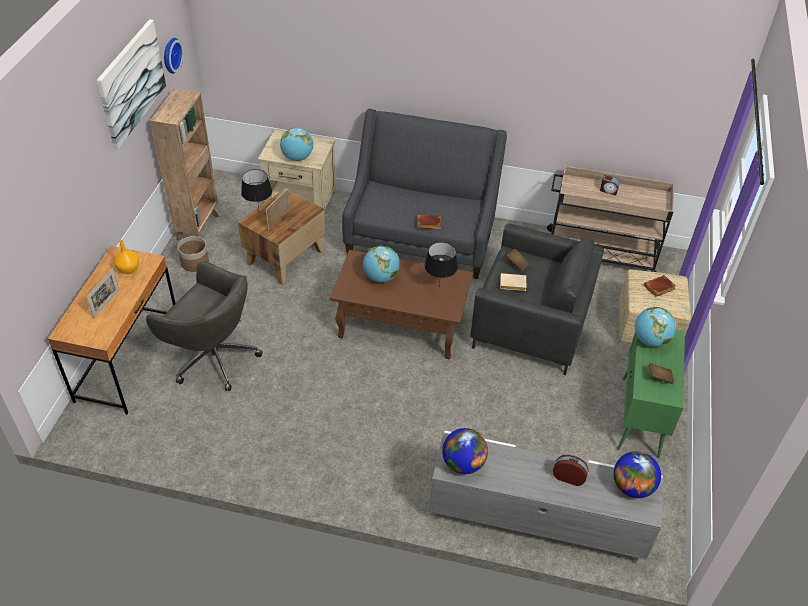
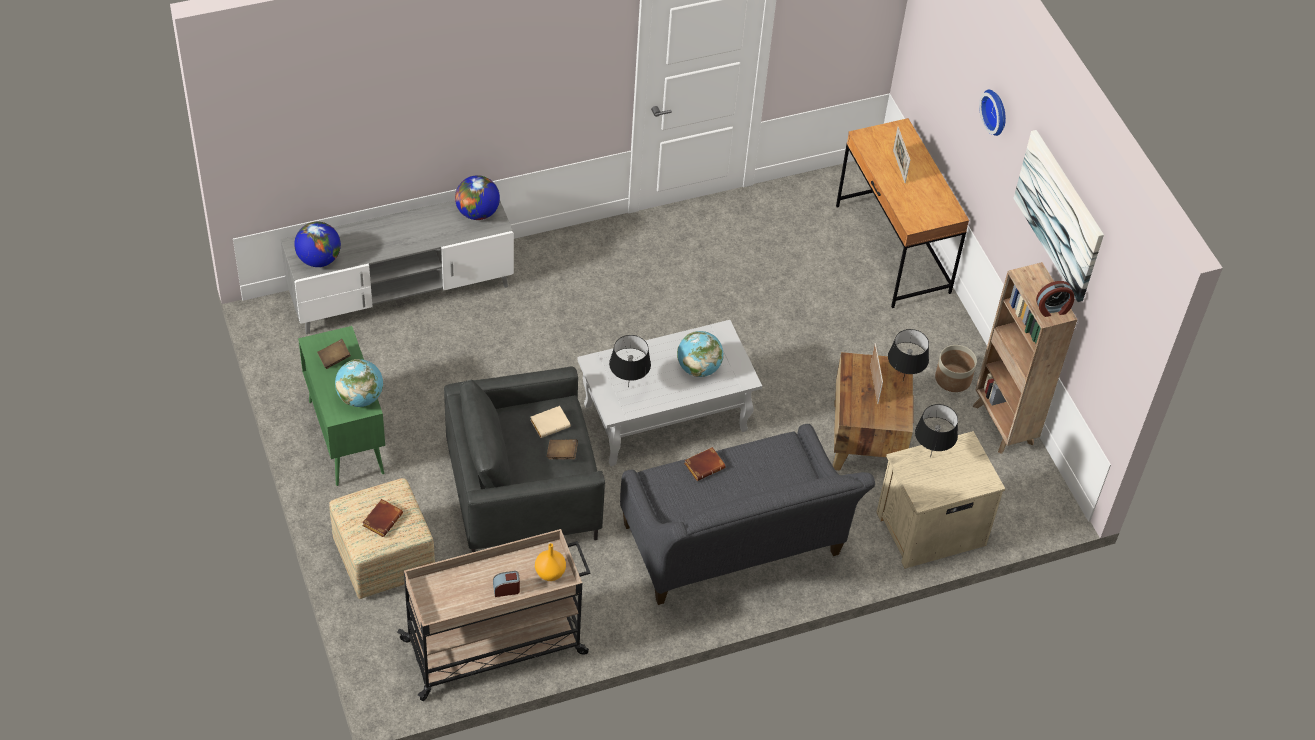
camera: 145 degrees right, 5 degrees up
(128, 269) = (922, 205): orange vase -> orange vase (550, 572)
(170, 55) = (1106, 313): wall clock -> wall clock (996, 111)
(213, 357) = (819, 290): grey office chair -> none
(297, 158) = (929, 456): globe -> black table lamp
(402, 325) = (664, 418): brown coffee table -> white coffee table
(568, 477) = (379, 243): alarm clock -> alarm clock (1053, 309)

